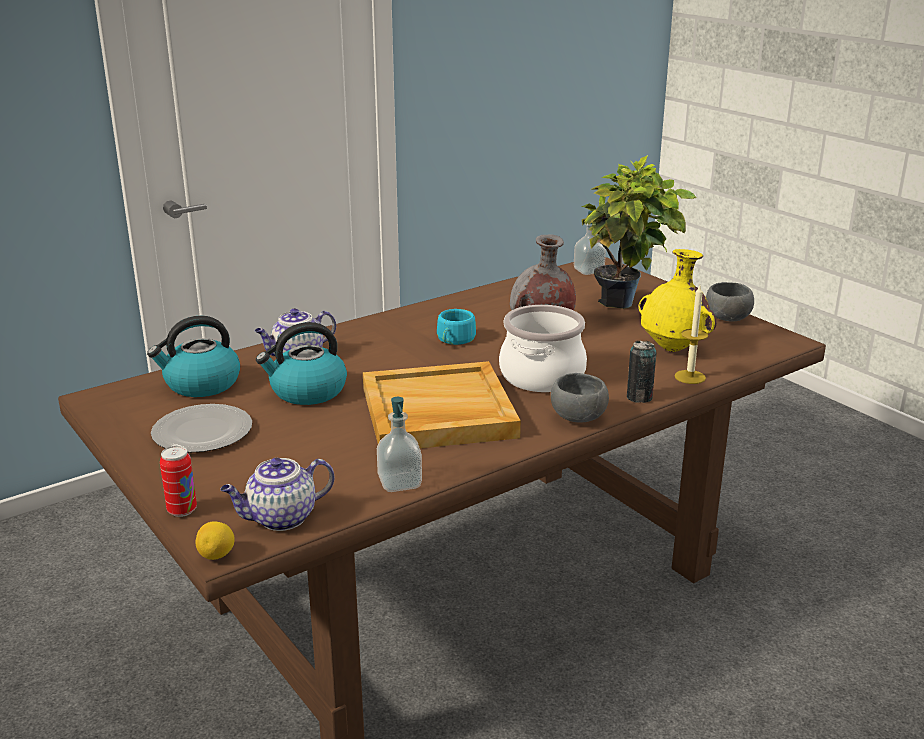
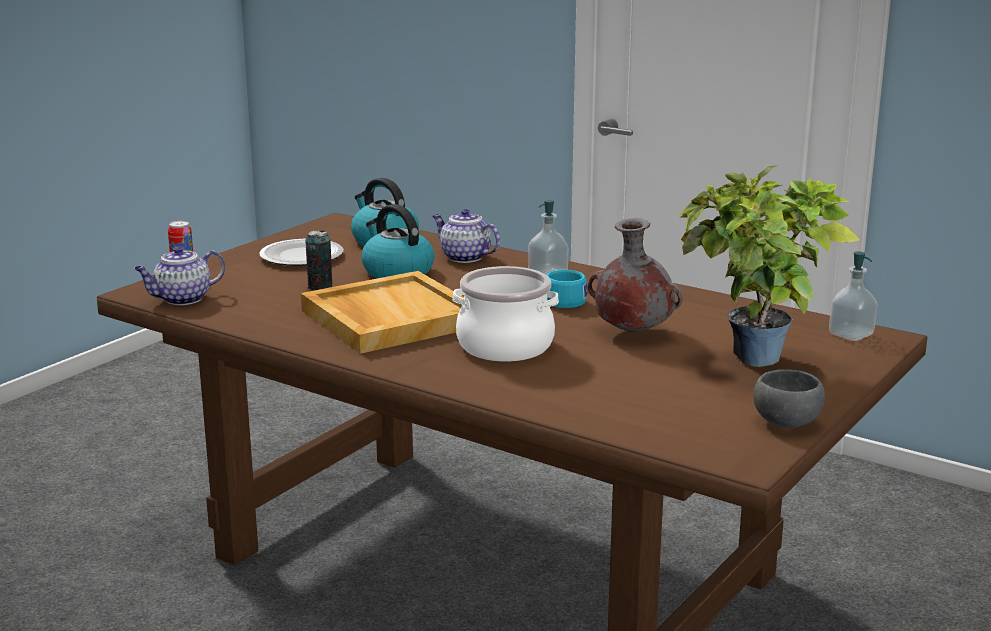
camera: 70 degrees right, 5 degrees down
(217, 556) = (126, 292): lemon -> none
(280, 518) = (182, 299): teapot -> teapot turned 75 degrees counterclockwise
(399, 483) = (253, 324): soap dispenser -> soap dispenser (548, 274)
(577, 418) = (420, 371): grey bowl -> none
(639, 397) = (491, 393): can -> can (320, 287)
(674, 349) = (645, 399): yellow vase -> none
(690, 377) = (569, 413): candle -> none

